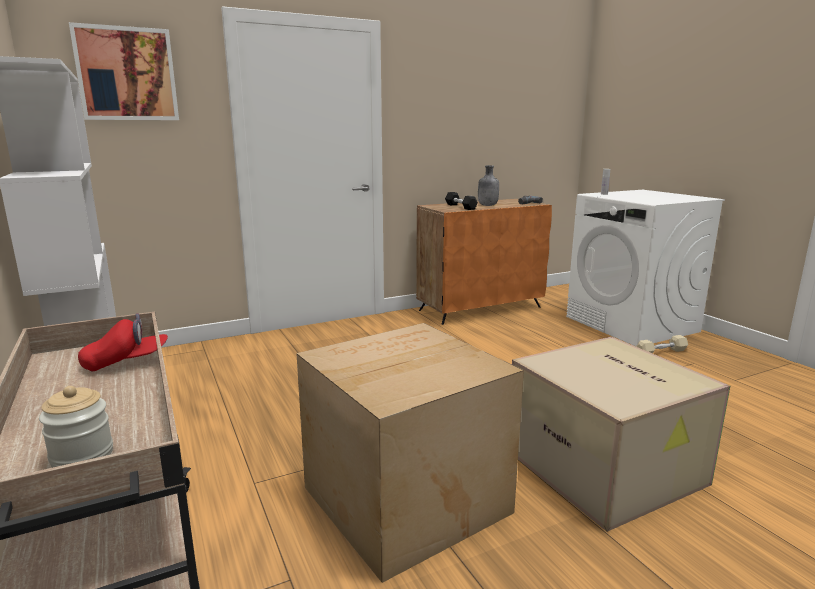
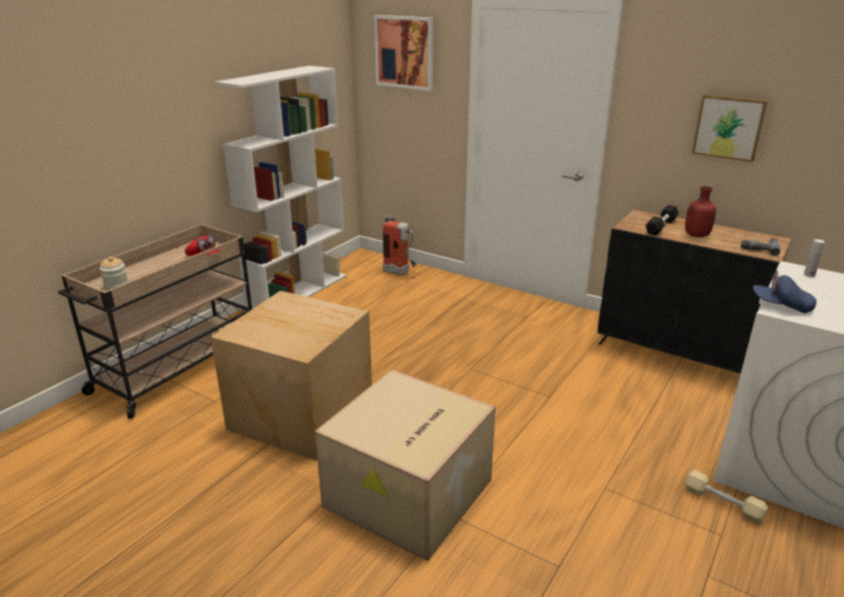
camera: 60 degrees right, 10 degrees up
(185, 357) = (400, 273): none -> fire extinguisher
(468, 124) = (729, 127): none -> picture
(480, 308) = (677, 352): orange cabinet -> black cabinet
(487, 205) = (696, 235): grey bottle -> red bottle
(647, 201) = (781, 306): none -> blue cap

